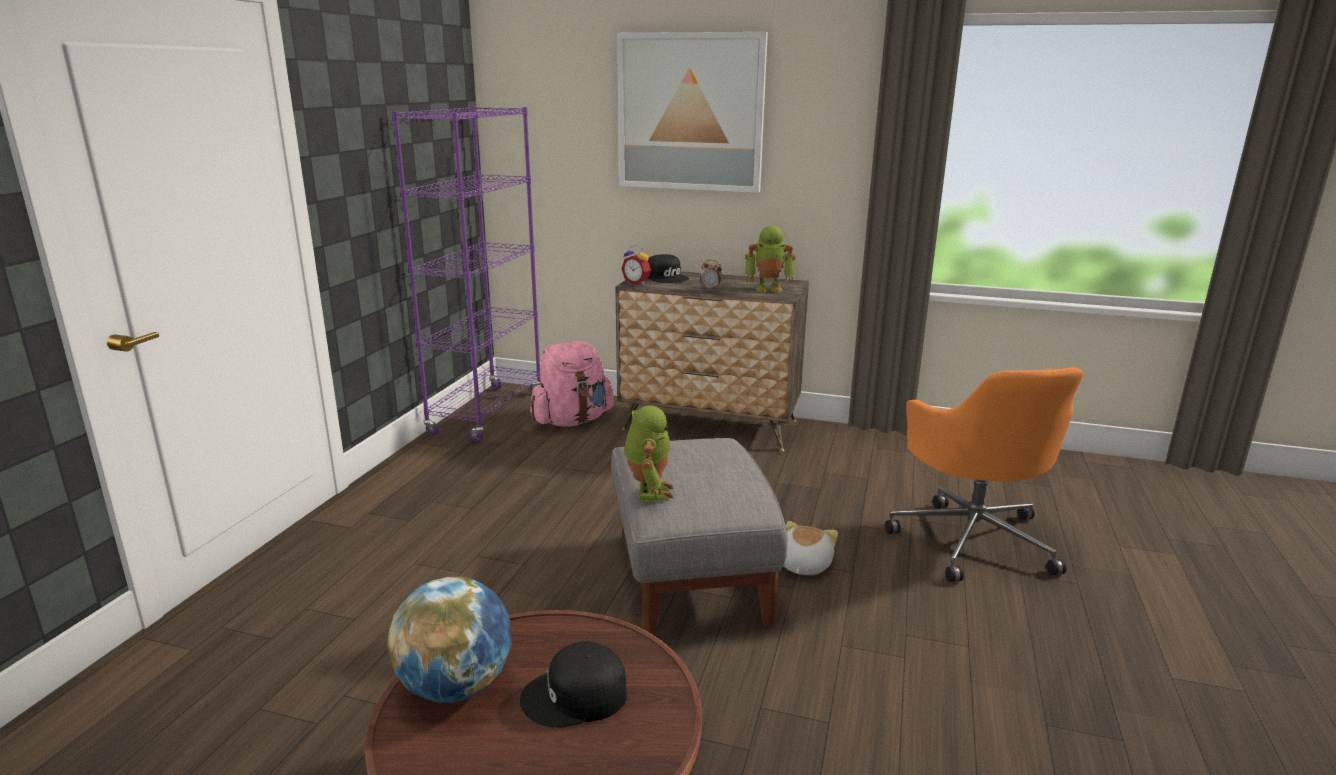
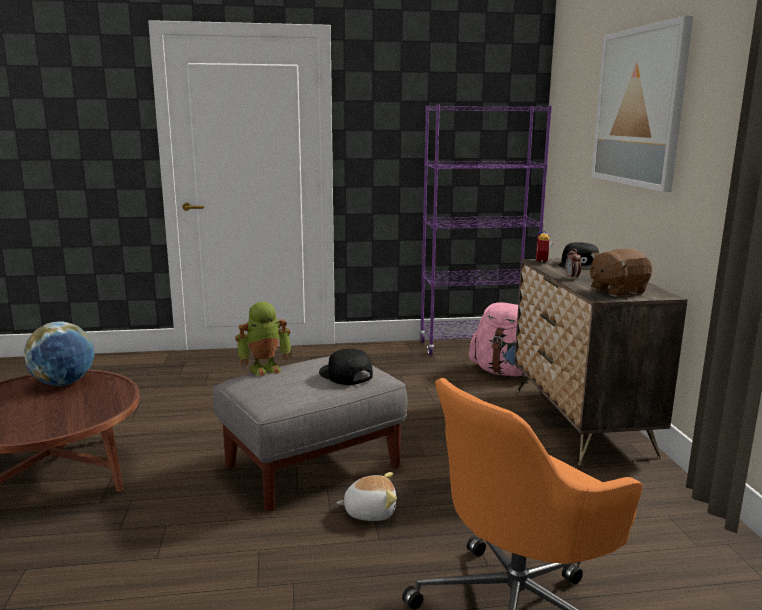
camera: 65 degrees right, 5 degrees down
(576, 697) = (56, 409): black cap -> black cap (345, 374)
(769, 288) = (616, 291): toy robot -> brown plush toy

